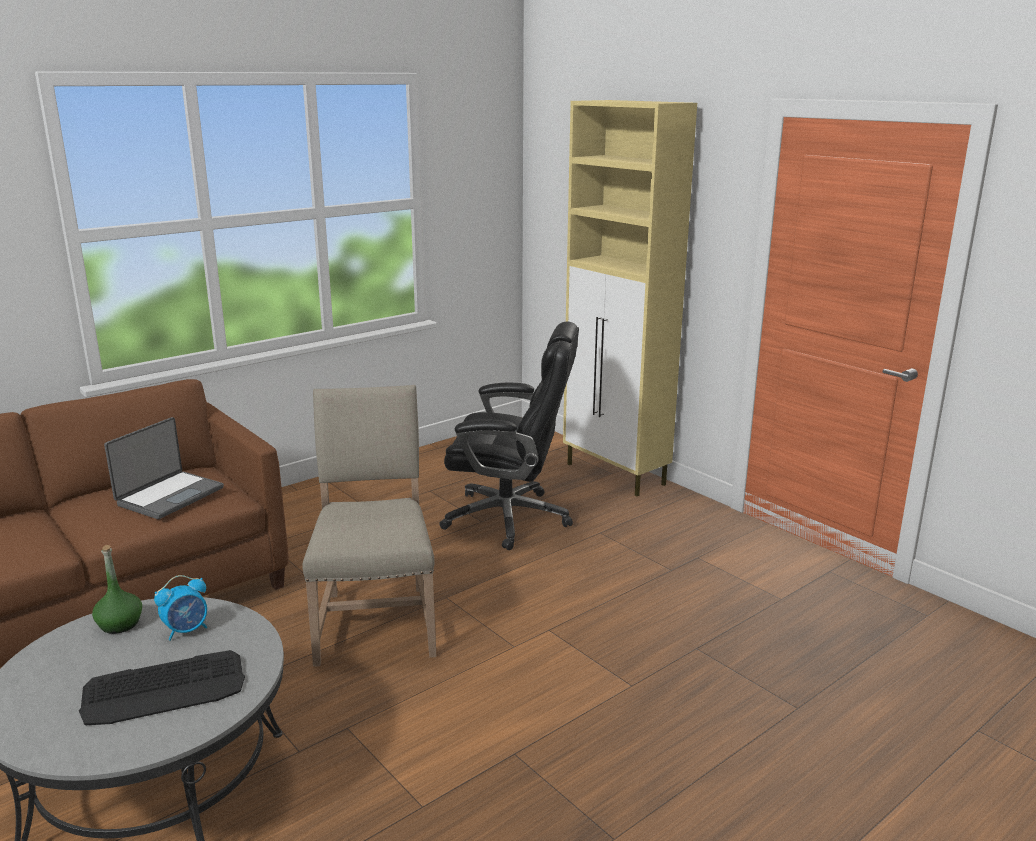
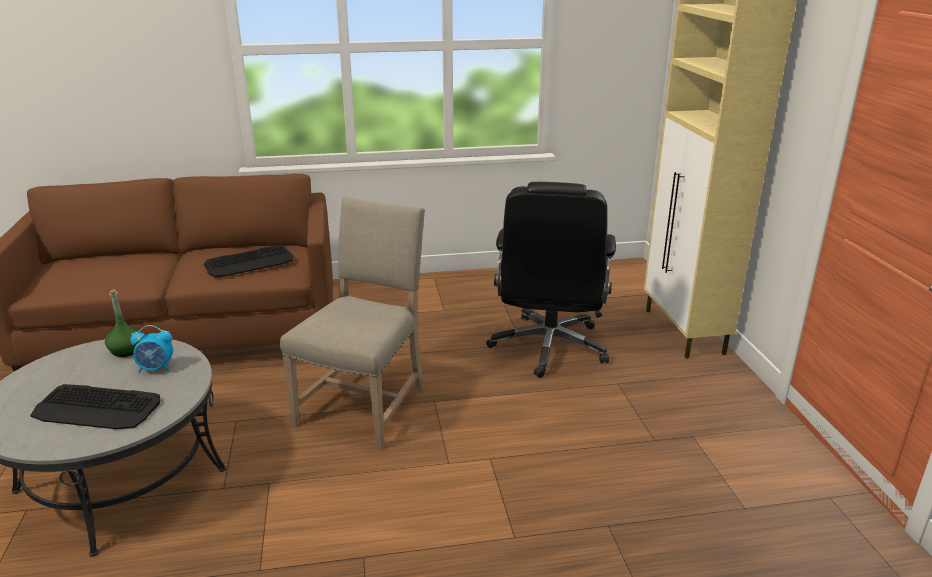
camera: 30 degrees right, 5 degrees up
(169, 496) = (250, 262): laptop -> keyboard
(510, 518) = (549, 347): black office chair -> black office chair turned 60 degrees clockwise

